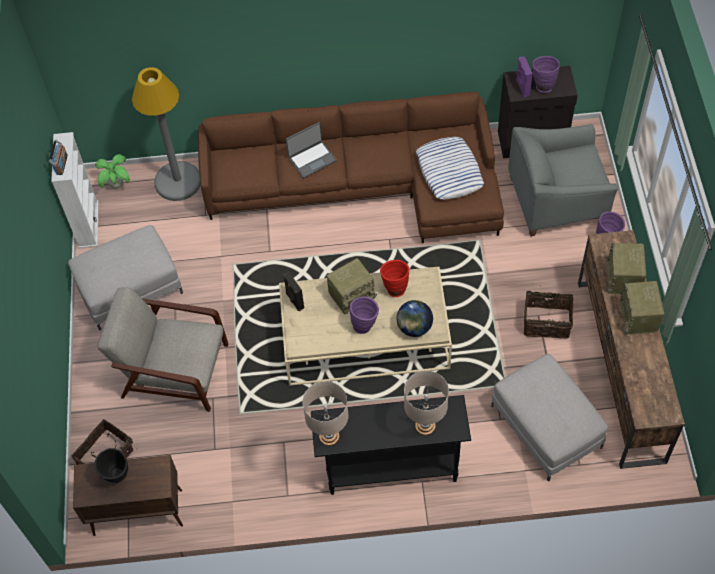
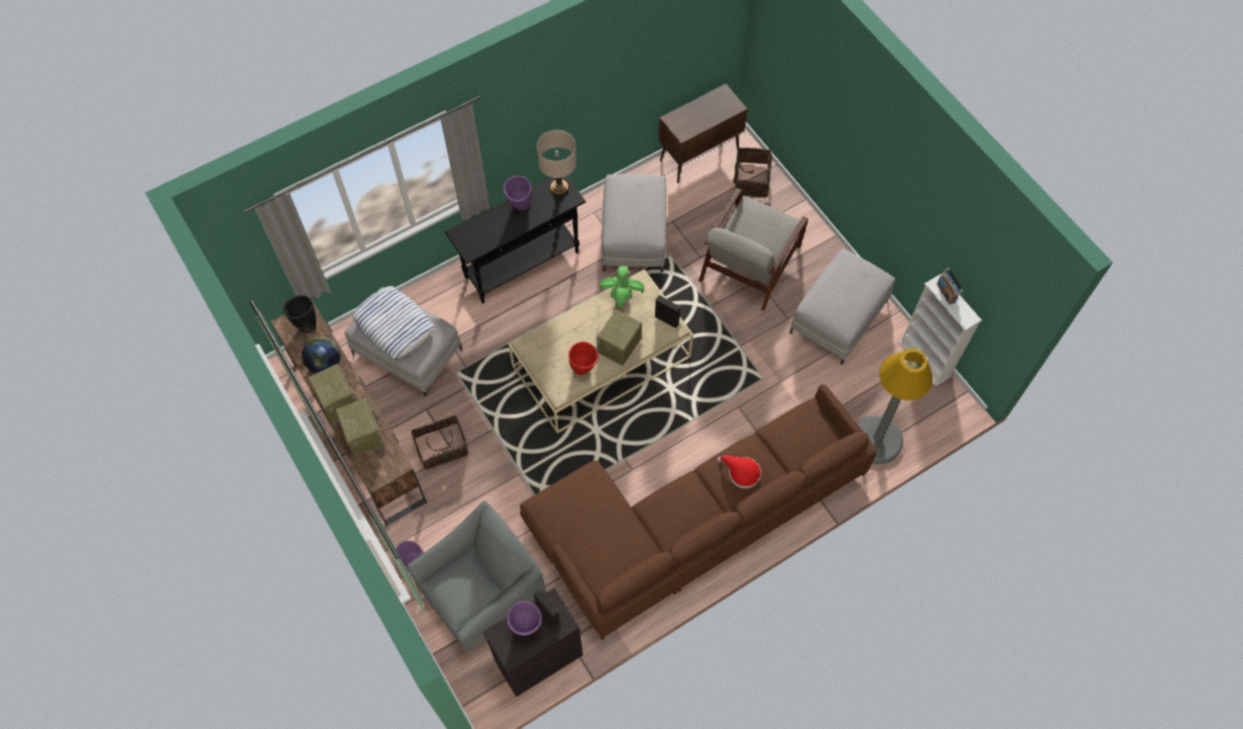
camera: 150 degrees right, 5 degrees up
(116, 184) = (932, 410): potted plant -> potted plant (622, 299)
(118, 478) = (707, 113): black vase -> black vase (305, 323)
(173, 370) = (748, 265): grey armchair -> grey armchair turned 135 degrees clockwise
(261, 450) = (634, 235): none -> grey ottoman
(312, 159) = (741, 472): laptop -> red hat
(365, 325) = (592, 324): purple vase -> purple vase (520, 207)
(414, 327) = (547, 340): globe -> globe (325, 363)
(425, 426) = (486, 225): beige table lamp -> none
(449, 172) = (594, 521): pillow -> pillow (394, 325)
(522, 88) = (548, 613): purple speaker -> black speaker

